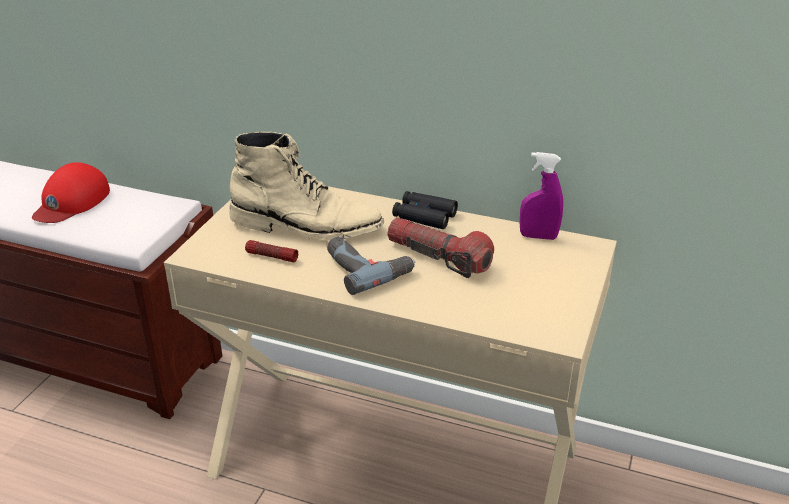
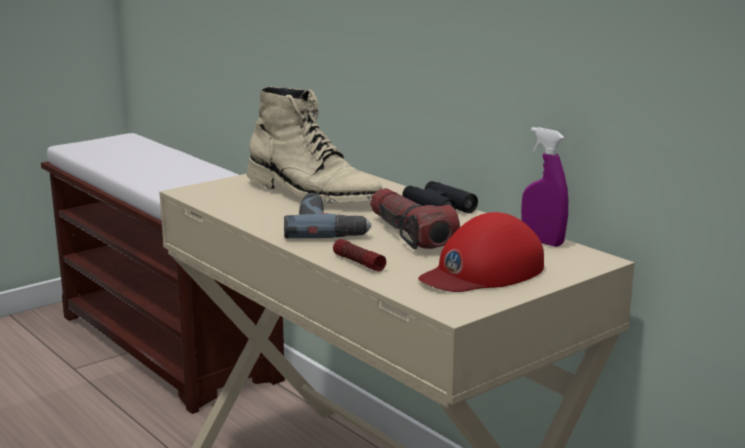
camera: 30 degrees right, 15 degrees down
(71, 202) = (172, 170): red cap -> red cap (482, 272)
(271, 257) = (252, 204): flashlight -> flashlight (358, 263)

